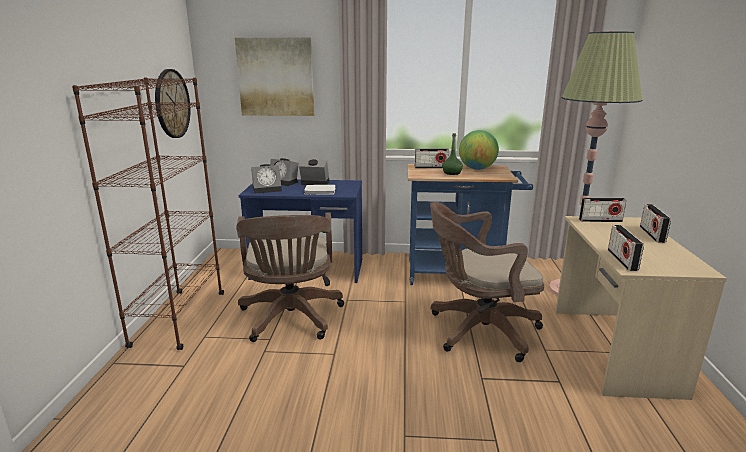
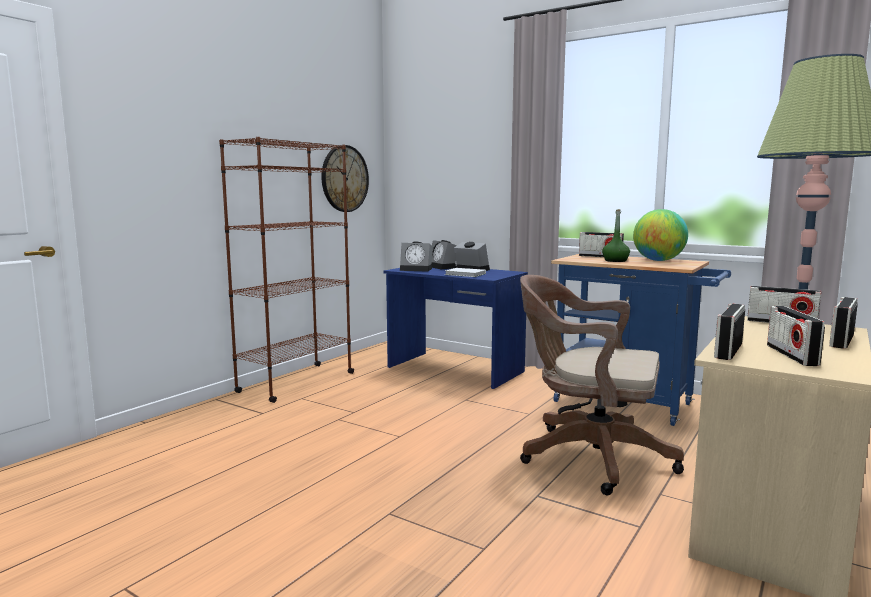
camera: 30 degrees right, 10 degrees down
(276, 77) = (454, 156): picture -> none
(291, 319) = (390, 403): brown office chair -> none
(654, 256) = (791, 355): none -> radio

